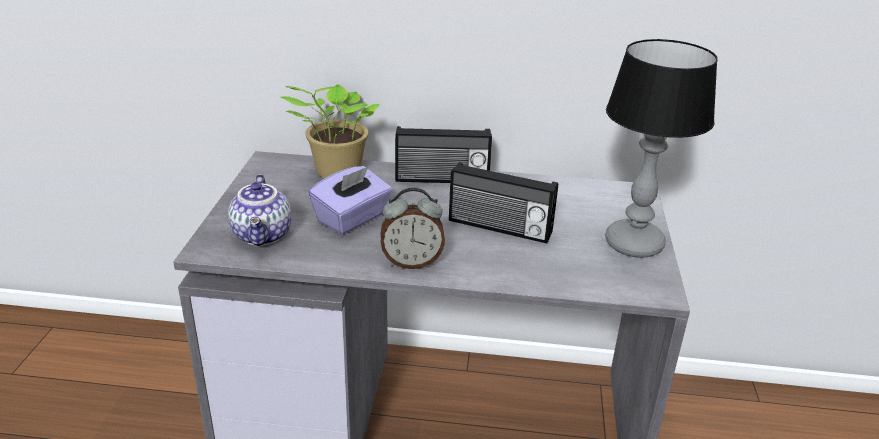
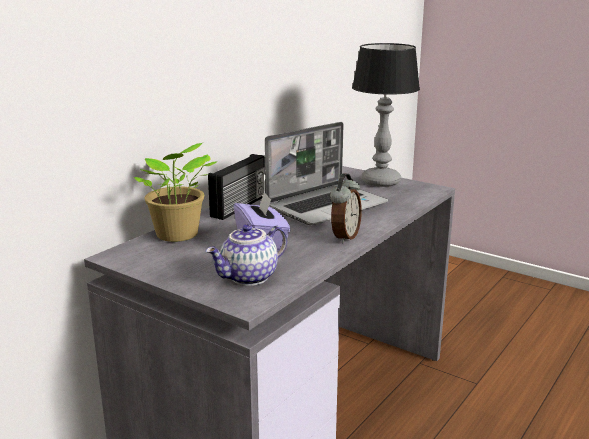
camera: 60 degrees left, 10 degrees down
(264, 235) = (249, 278): teapot -> teapot turned 120 degrees clockwise
(499, 228) = (327, 206): radio -> laptop

